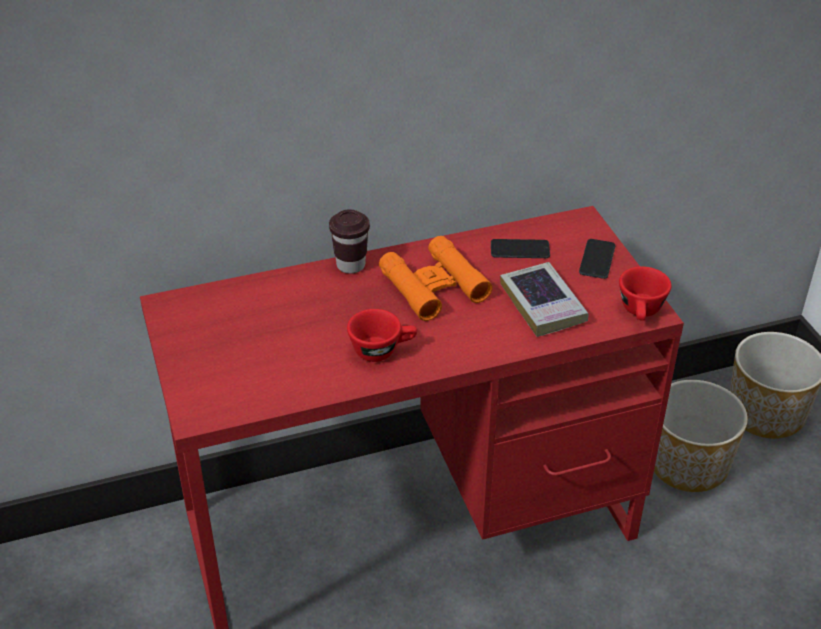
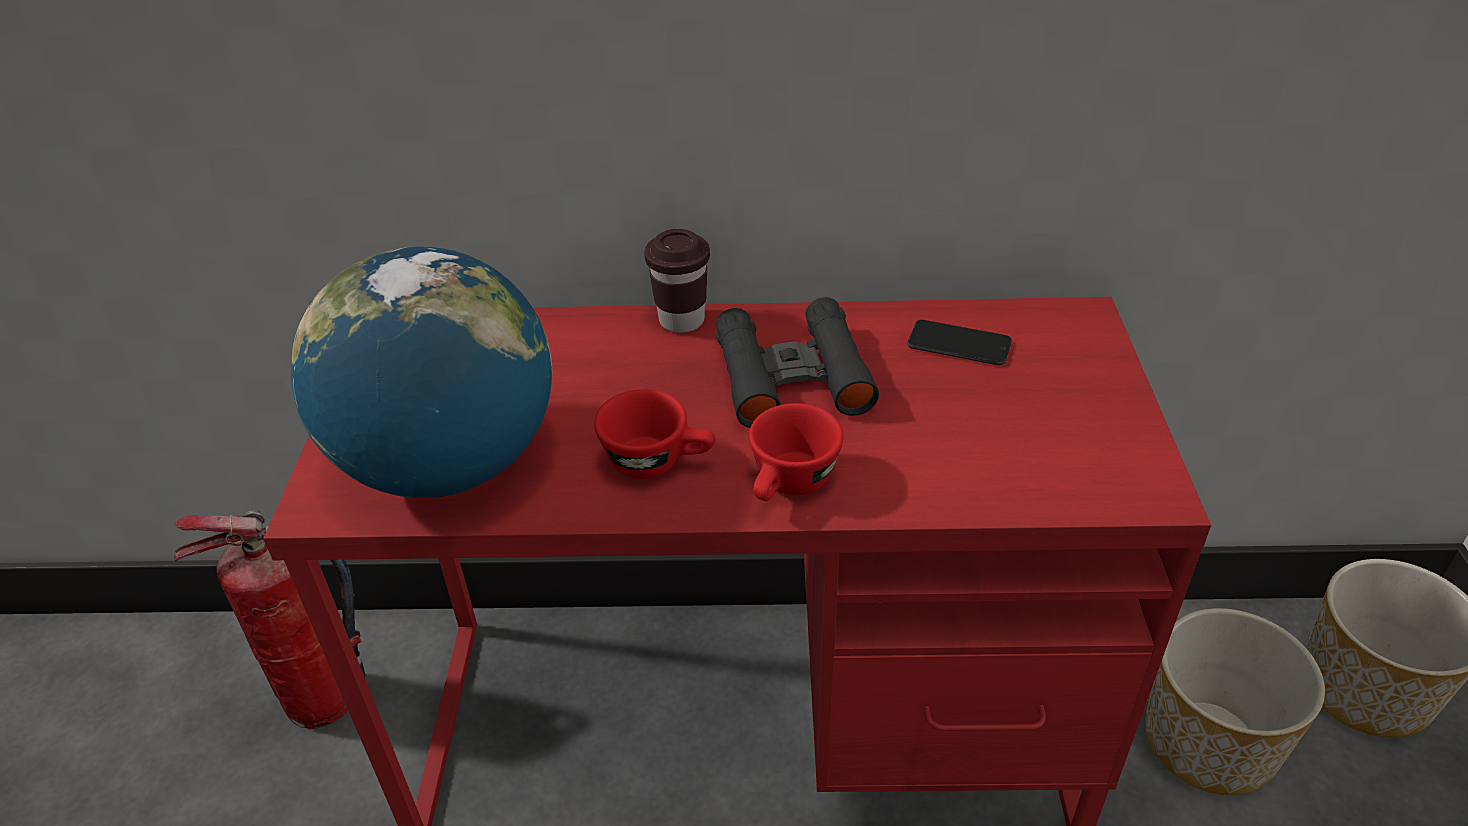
camera: 20 degrees right, 0 degrees up
(109, 581) = (323, 699): none -> fire extinguisher
(260, 377) = (449, 464): none -> globe
(434, 286) = (792, 376): orange binoculars -> black binoculars
(542, 304) = (960, 440): book -> none
(597, 259) = (1086, 383): phone -> none
(641, 312) = (1135, 489): red cup -> red cup (790, 485)

